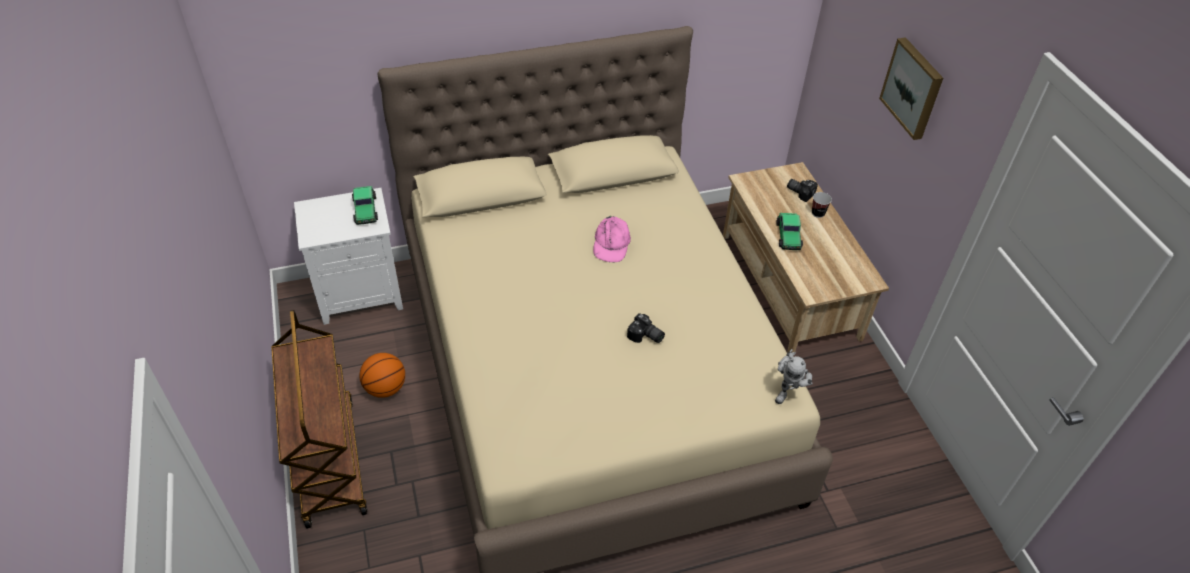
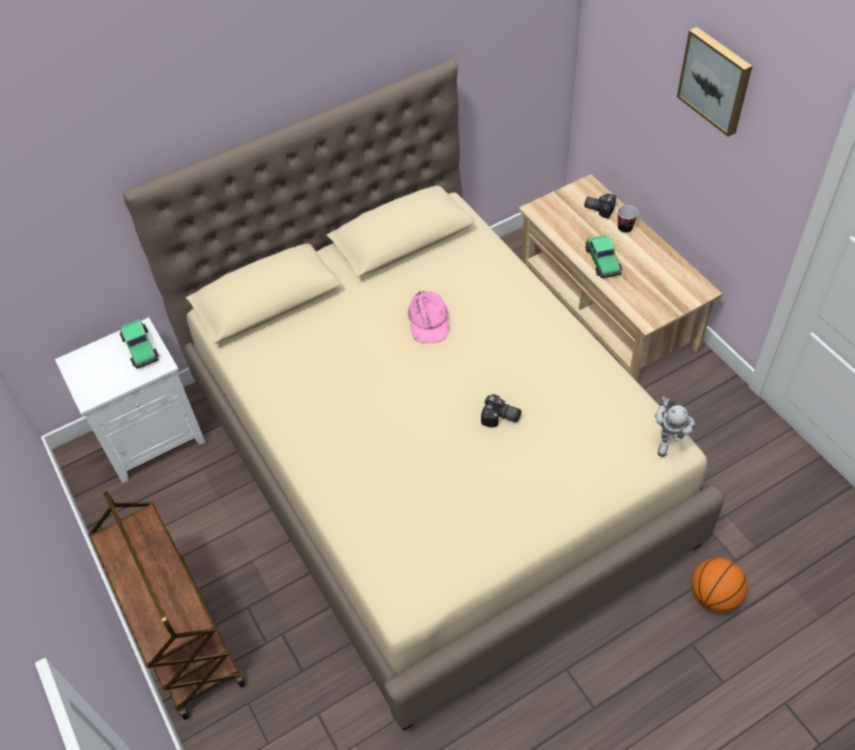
camera: 10 degrees left, 5 degrees up
(385, 388) = (217, 537): basketball -> basketball (714, 596)

